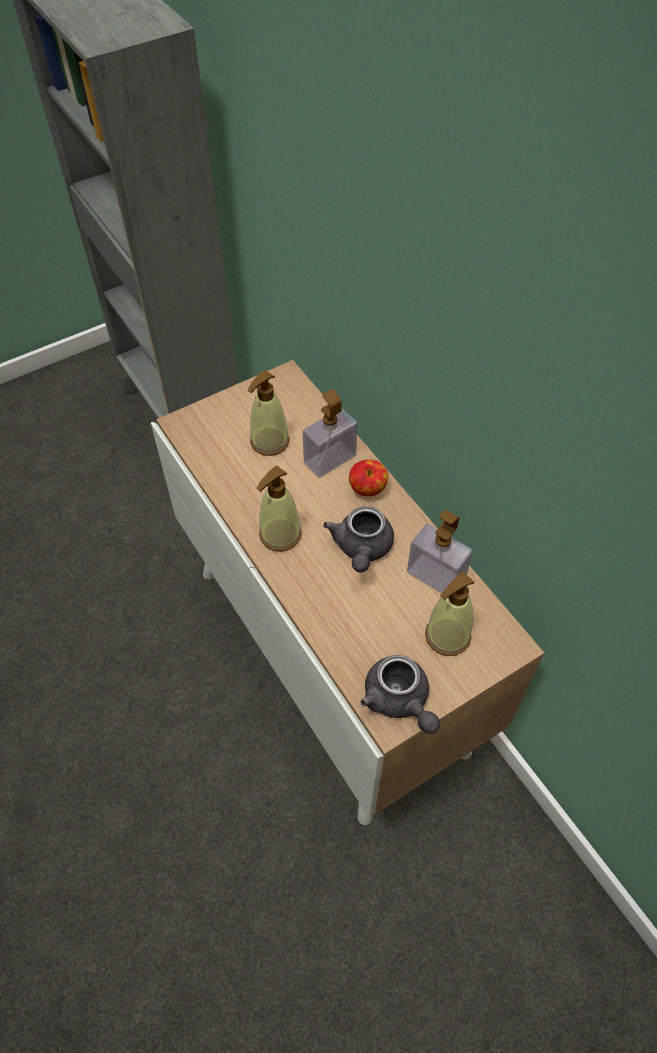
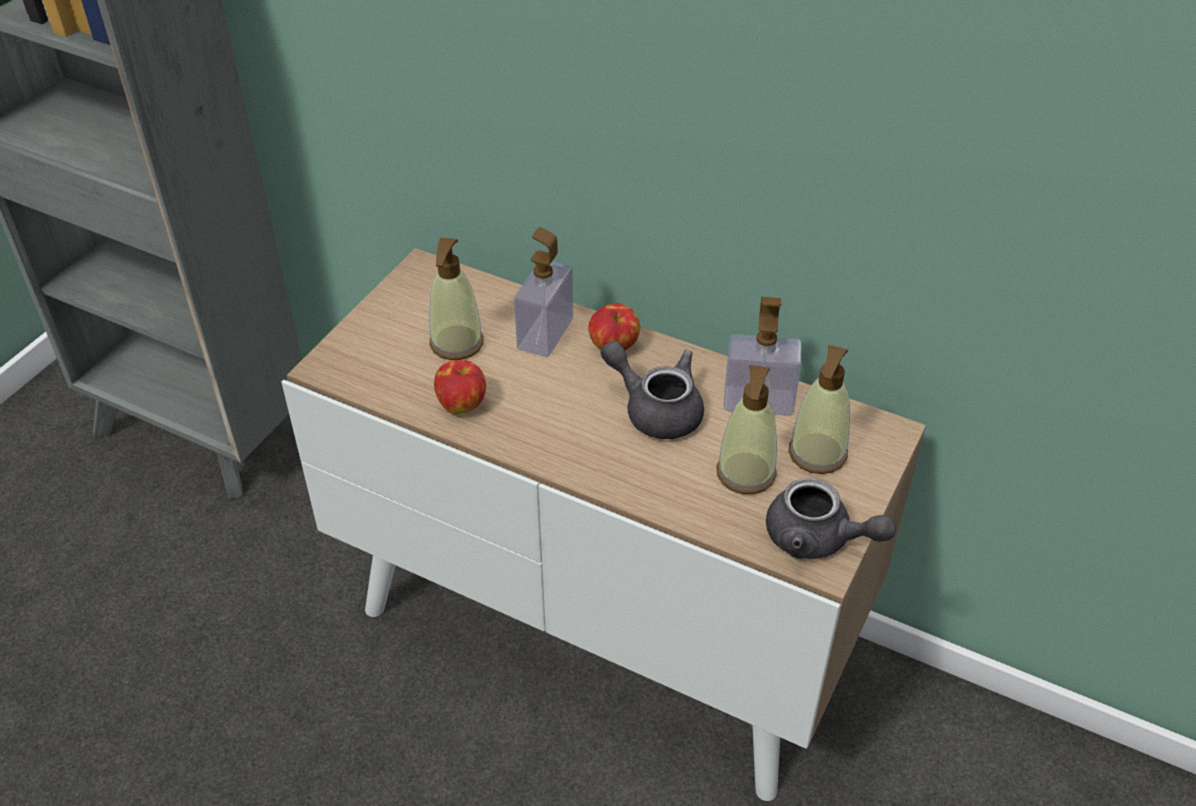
camera: 30 degrees left, 10 degrees down
(242, 488) = (462, 404): none -> apple
(280, 535) = (548, 434): soap dispenser -> soap dispenser (746, 474)
(361, 549) = (655, 409): grey teapot -> grey teapot turned 150 degrees clockwise

